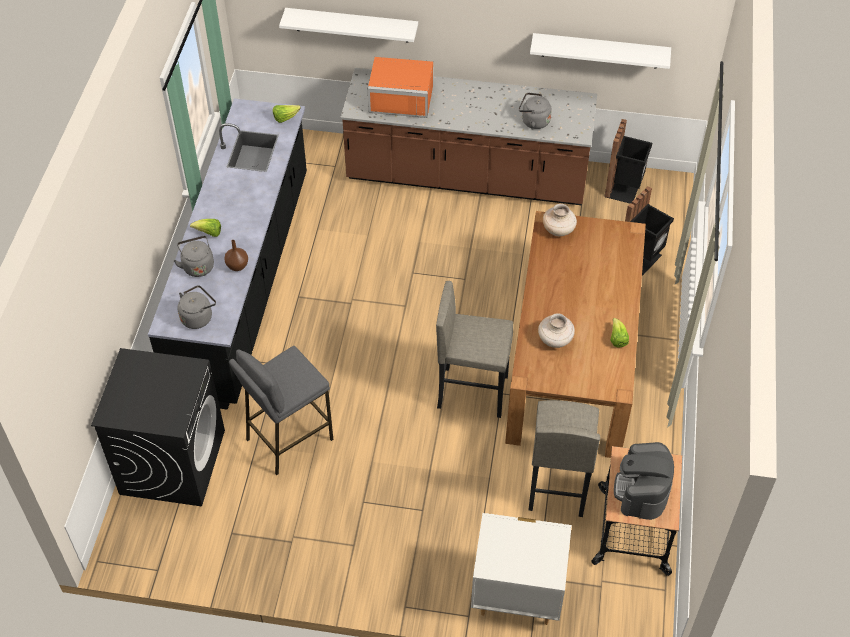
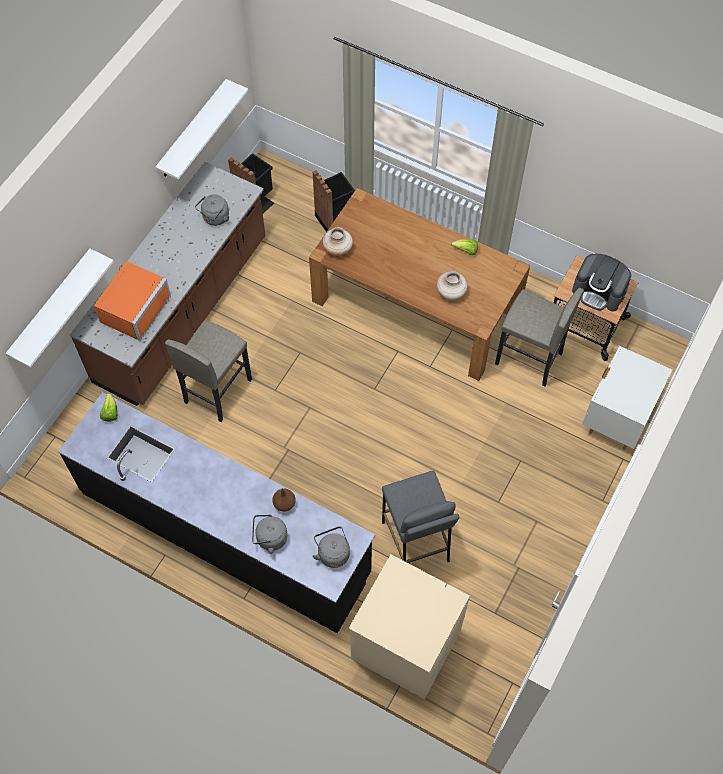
camera: 70 degrees left, 10 degrees up
(172, 461) = (405, 644): black washing machine -> beige washing machine
(209, 233) = (232, 518): lettuce -> none
(472, 391) = (420, 387): grey stool -> grey stool (217, 391)

